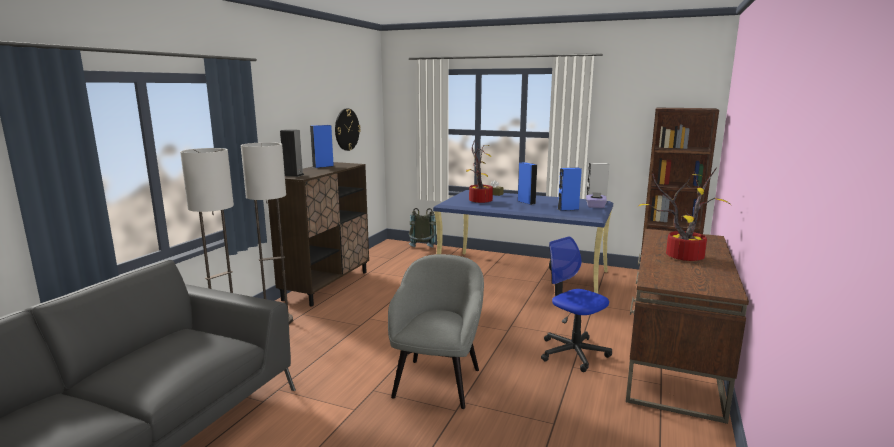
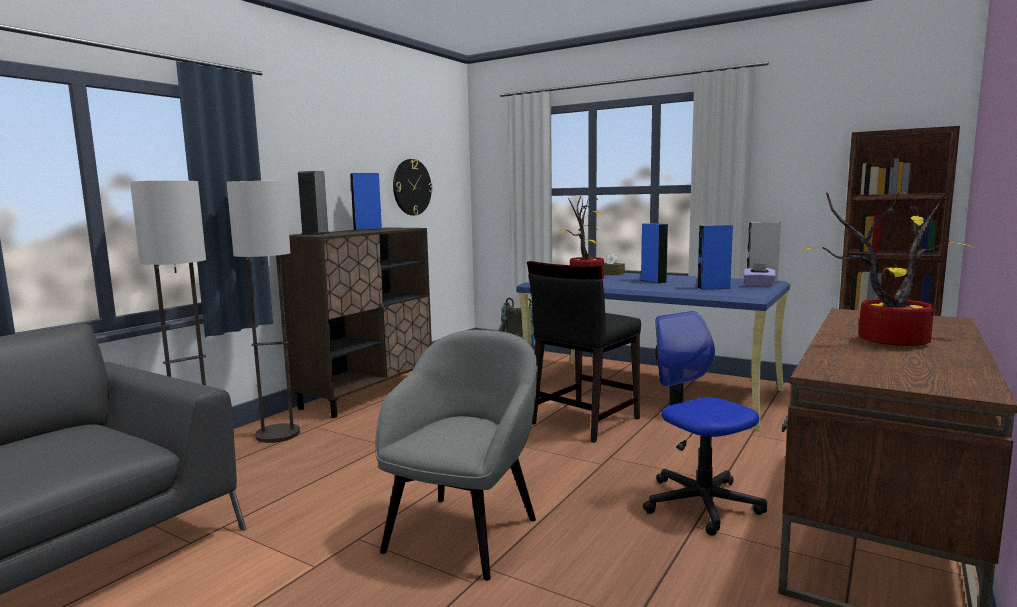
camera: 10 degrees right, 5 degrees down
(486, 300) = (584, 421): none -> black chair

